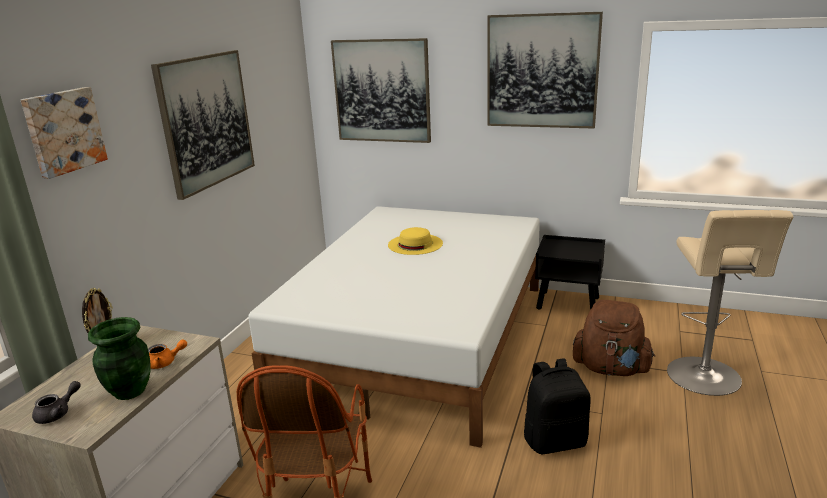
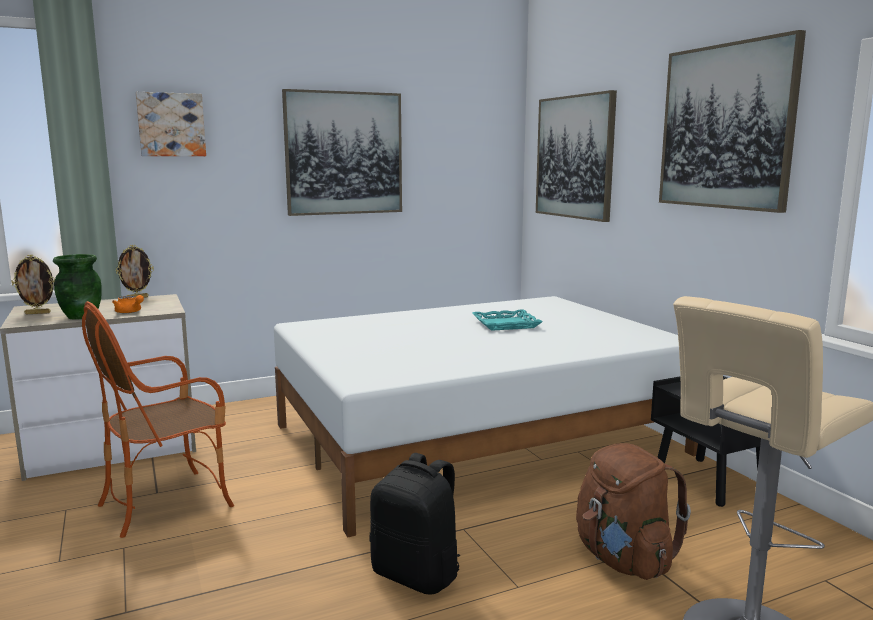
camera: 45 degrees right, 10 degrees down
(58, 413) = (38, 313): grey teapot -> picture frame
(415, 244) = (506, 324): yellow hat -> turquoise tray

